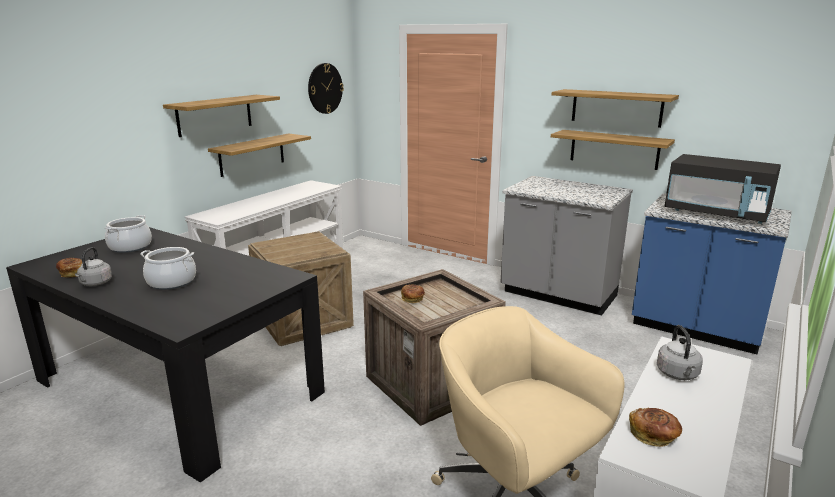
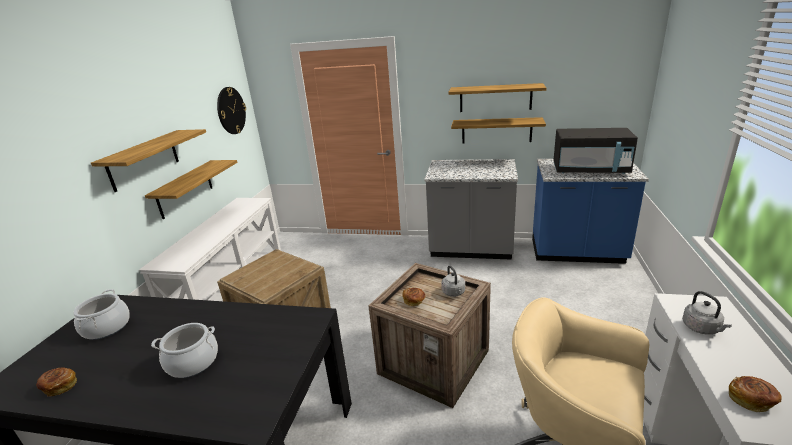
camera: 20 degrees left, 5 degrees up
(95, 283) = (101, 393): grey kettle -> grey kettle (454, 293)

